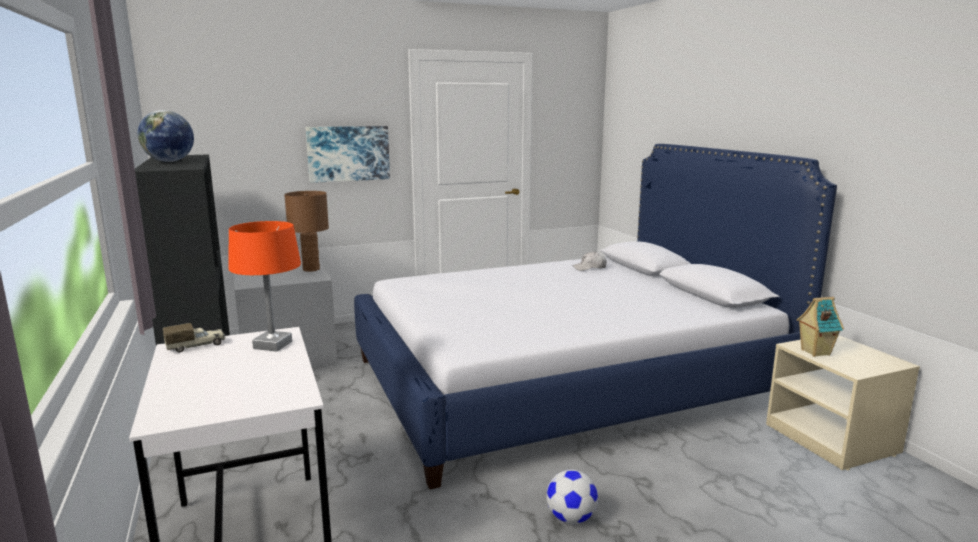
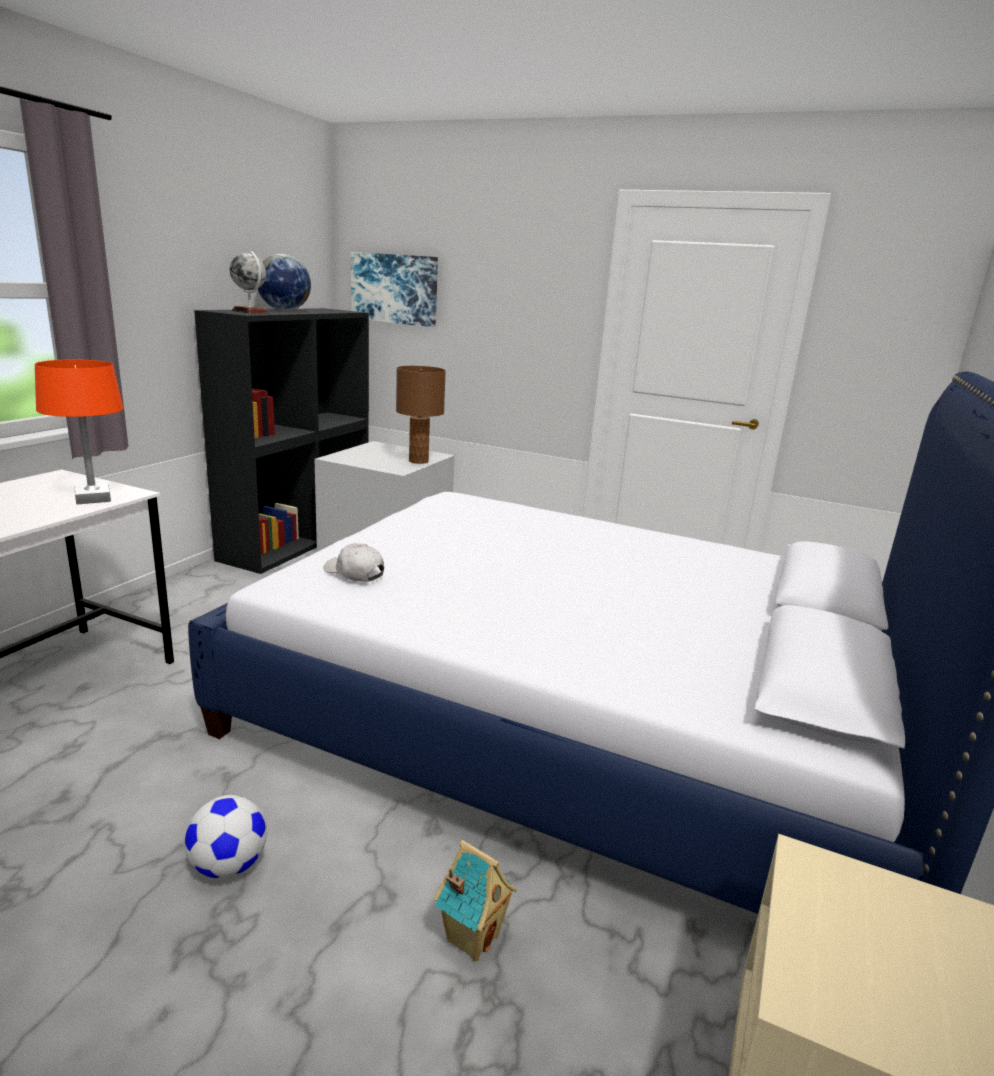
camera: 45 degrees right, 5 degrees up
(174, 166) = (250, 312): none -> globe
(196, 346) = (66, 479): toy truck -> none
(348, 153) = (521, 331): picture -> picture (394, 289)
(589, 268) = (721, 564): white cap -> white cap (354, 573)
(814, 352) = (818, 901): toy house -> toy house (471, 937)

